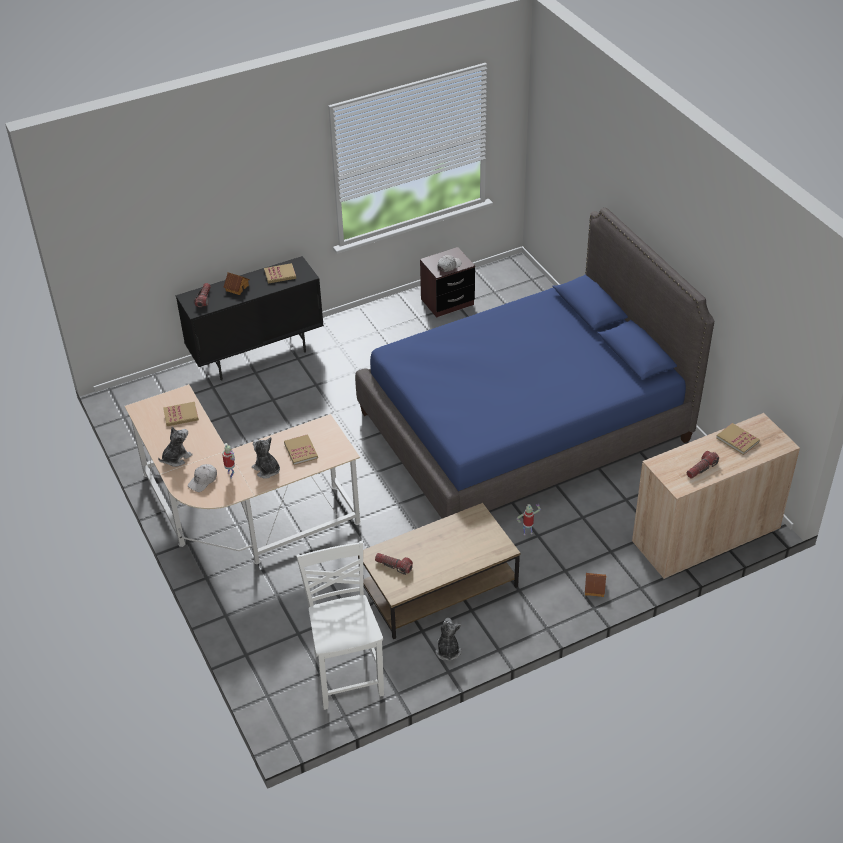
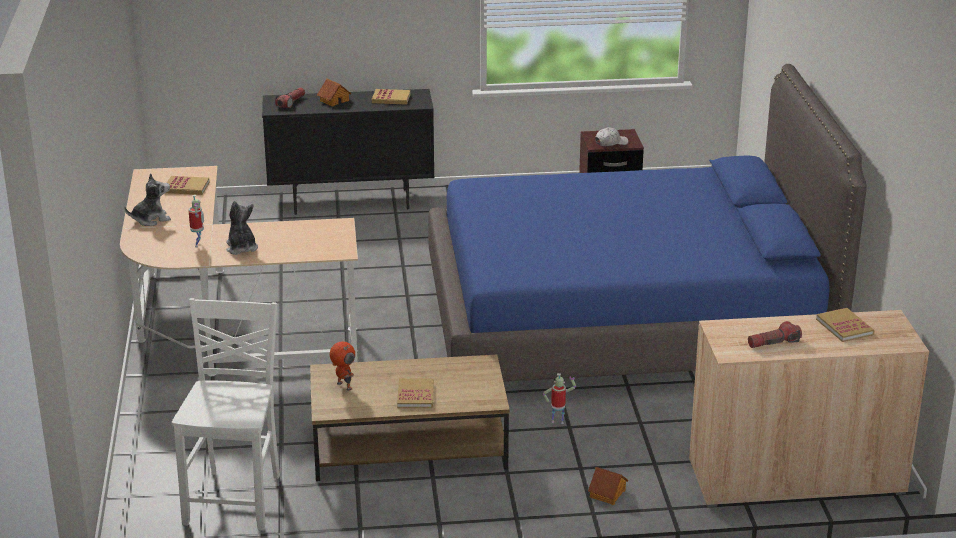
camera: 20 degrees right, 15 degrees down
(203, 481) = (163, 243): white cap -> none
(301, 451) = (293, 240): book -> book (415, 395)
(394, 566) = (343, 386): flashlight -> toy robot
(448, 650) = (374, 508): plush toy -> none

